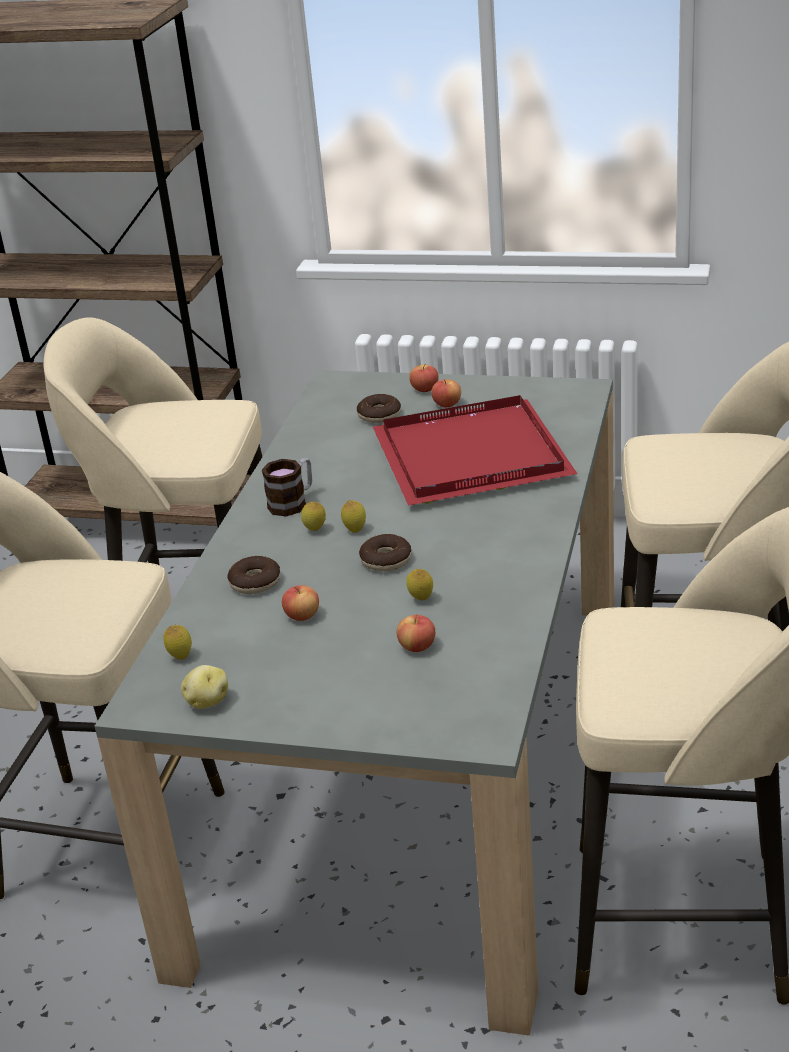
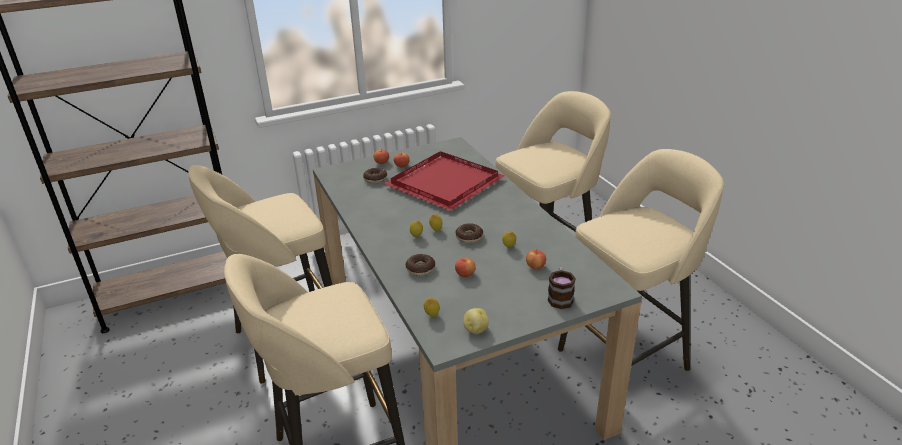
camera: 40 degrees left, 0 degrees up
(293, 502) = (387, 228): mug -> mug (560, 297)

